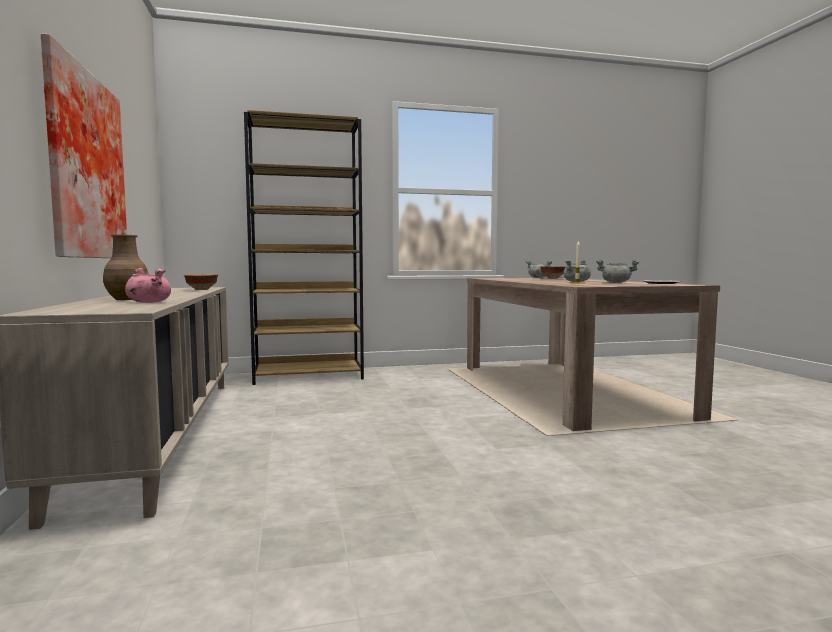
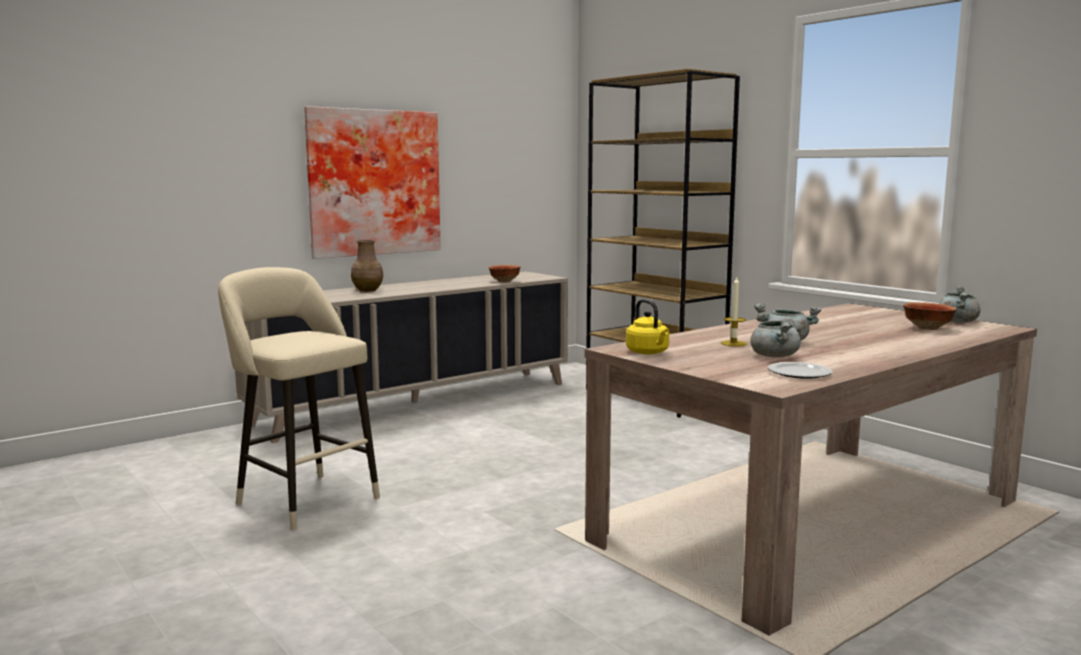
camera: 65 degrees right, 5 degrees up
(148, 302) = (341, 297): pink cooking pot -> none
(395, 514) = (303, 499): none -> beige stool
(598, 285) = (648, 352): none -> yellow kettle

